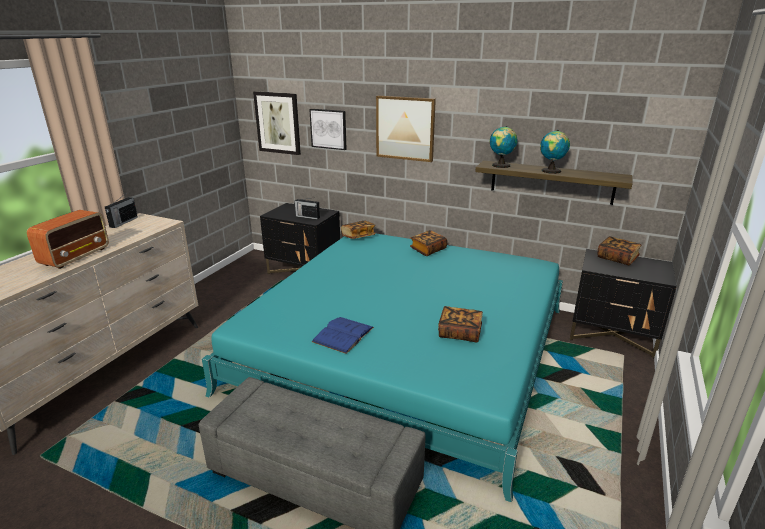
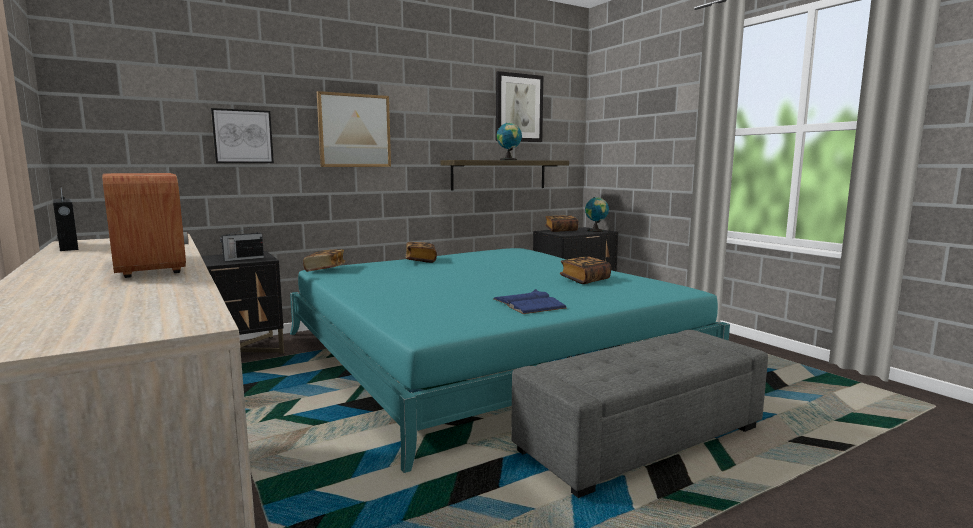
camera: 55 degrees left, 15 degrees down
(278, 123) = (144, 131): picture -> picture (518, 108)
(501, 166) = (468, 159): globe -> globe (596, 231)

